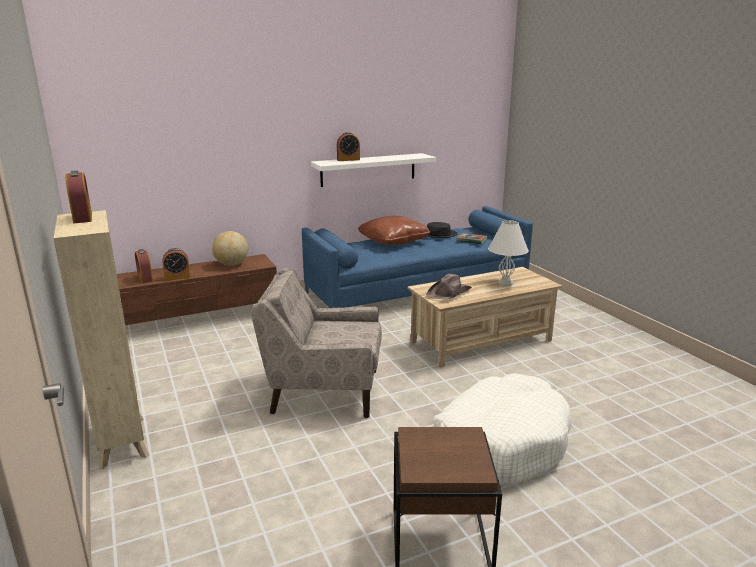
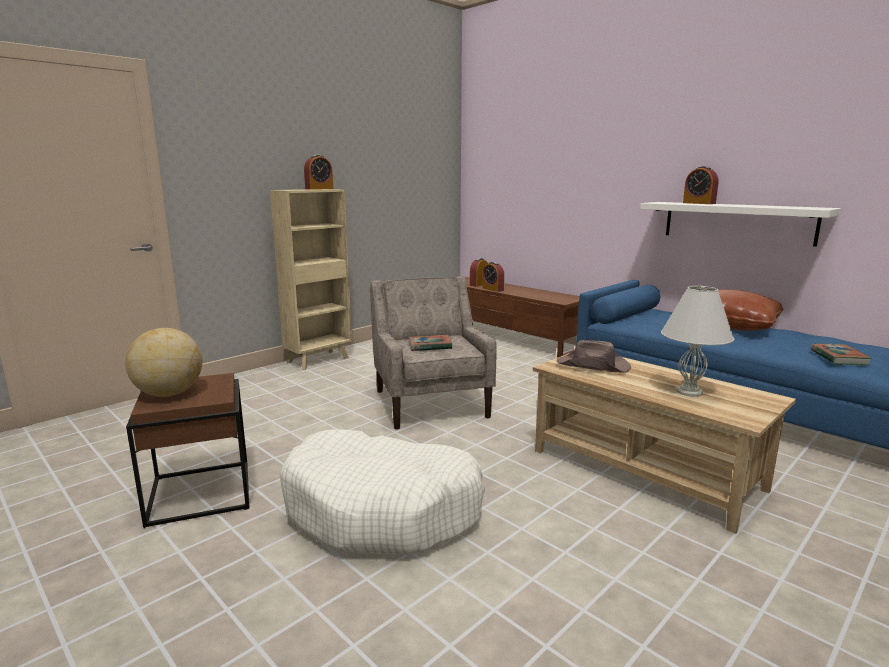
camera: 70 degrees right, 5 degrees down
(231, 265) = (544, 295): globe -> globe (169, 394)
(339, 337) = (429, 346): none -> book
(438, 234) = (817, 339): black hat -> none

